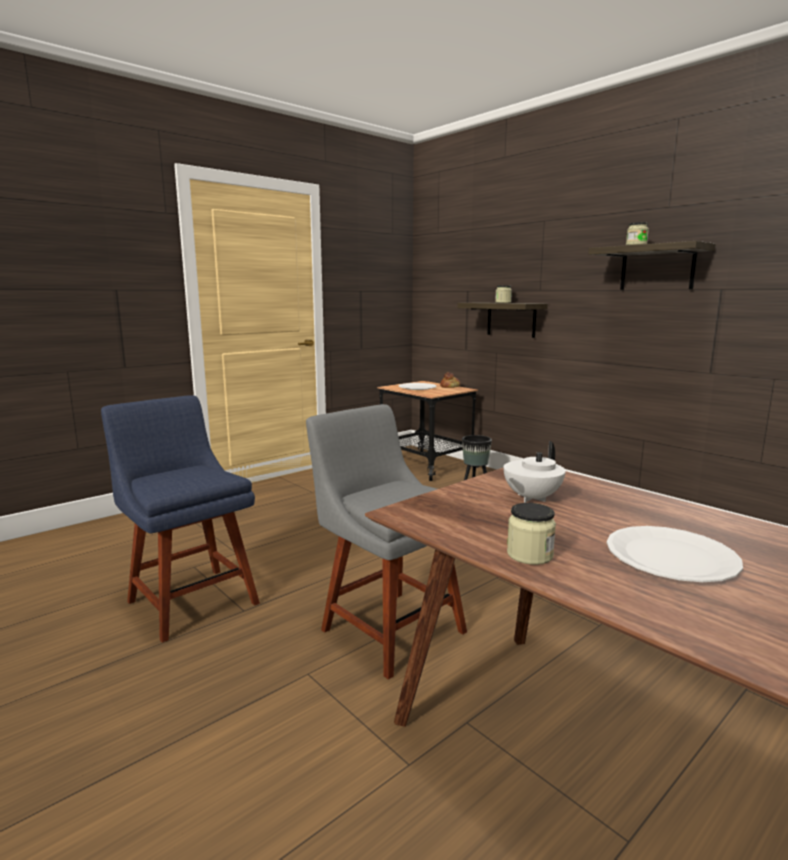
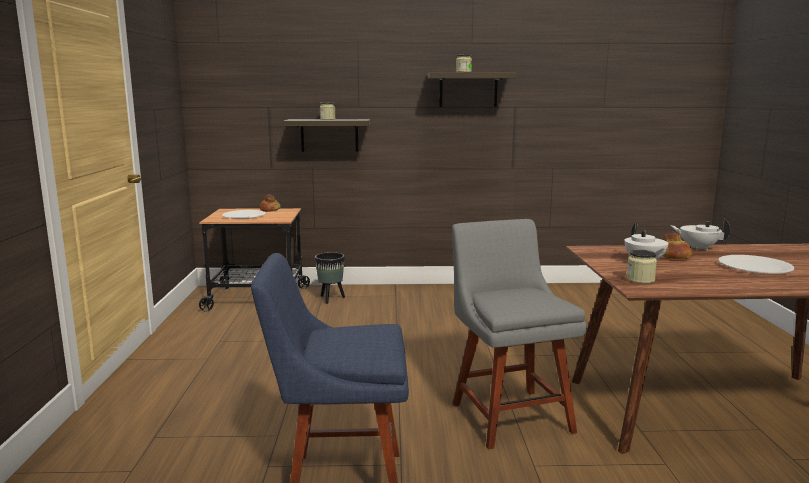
camera: 50 degrees left, 0 degrees up
(388, 627) = (509, 414): grey chair -> grey chair turned 75 degrees clockwise
(529, 555) = (733, 284): jar -> jar (640, 280)
(600, 507) = (674, 257): none -> bread
(689, 511) = (698, 248): none -> white teapot

